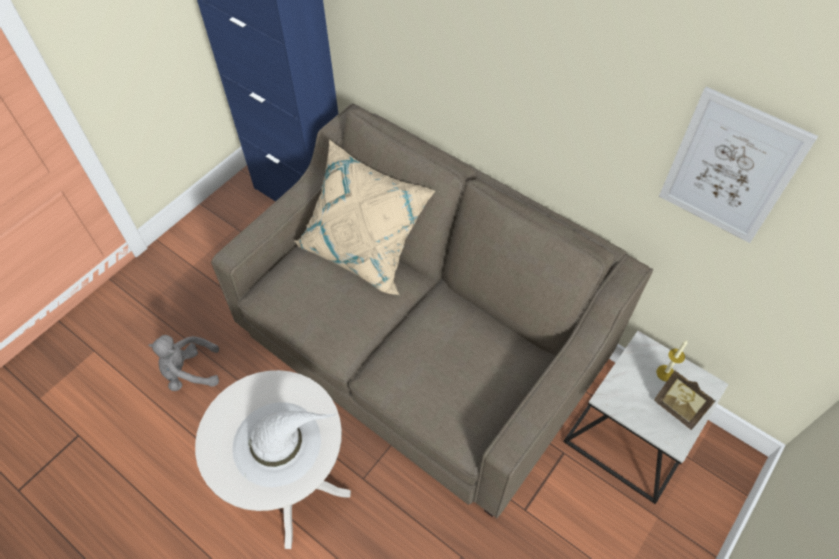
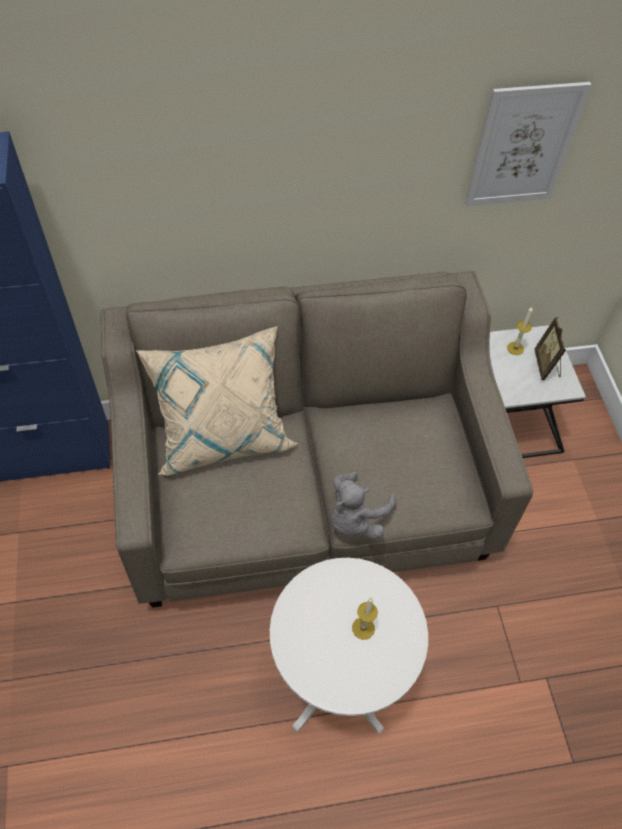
camera: 50 degrees left, 0 degrees up
(189, 372) = (130, 689): grey plush toy -> grey plush toy (355, 518)
(278, 442) = (363, 628): white hat -> candle
(677, 409) = (547, 365): picture frame -> picture frame turned 90 degrees clockwise

